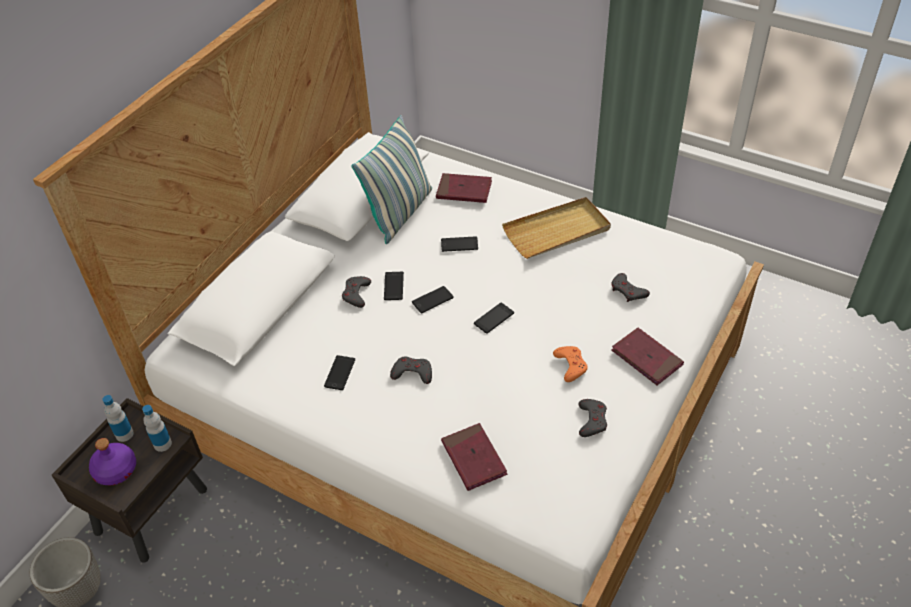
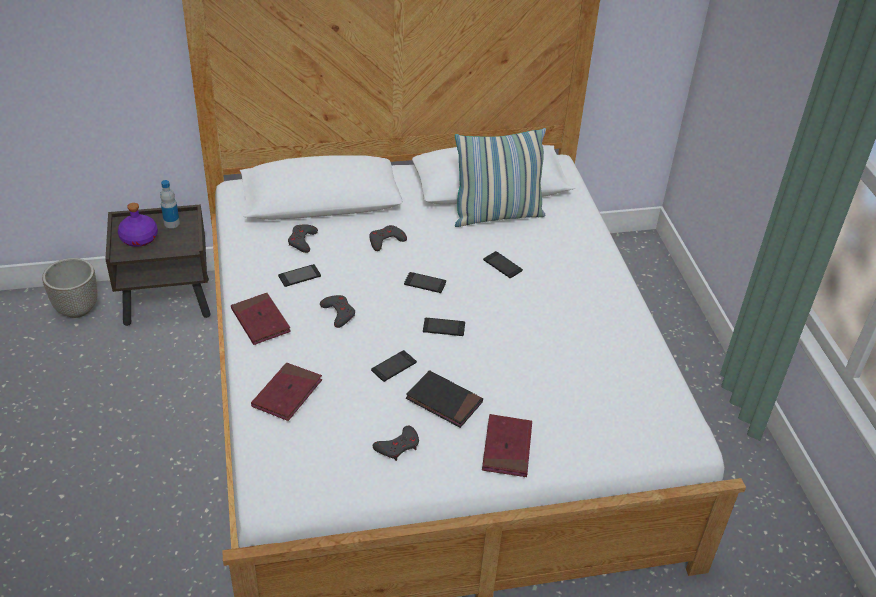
camera: 45 degrees right, 5 degrees down
(162, 444) = (180, 245): bottle -> none
(393, 286) = (416, 255): phone -> phone (393, 366)
(464, 190) = (566, 235): red book -> red book (260, 321)
(557, 231) = (589, 313): beige tray -> none
(570, 365) = (444, 401): orange game controller -> black book
(628, 291) = (573, 395): grey game controller -> grey game controller (302, 241)

